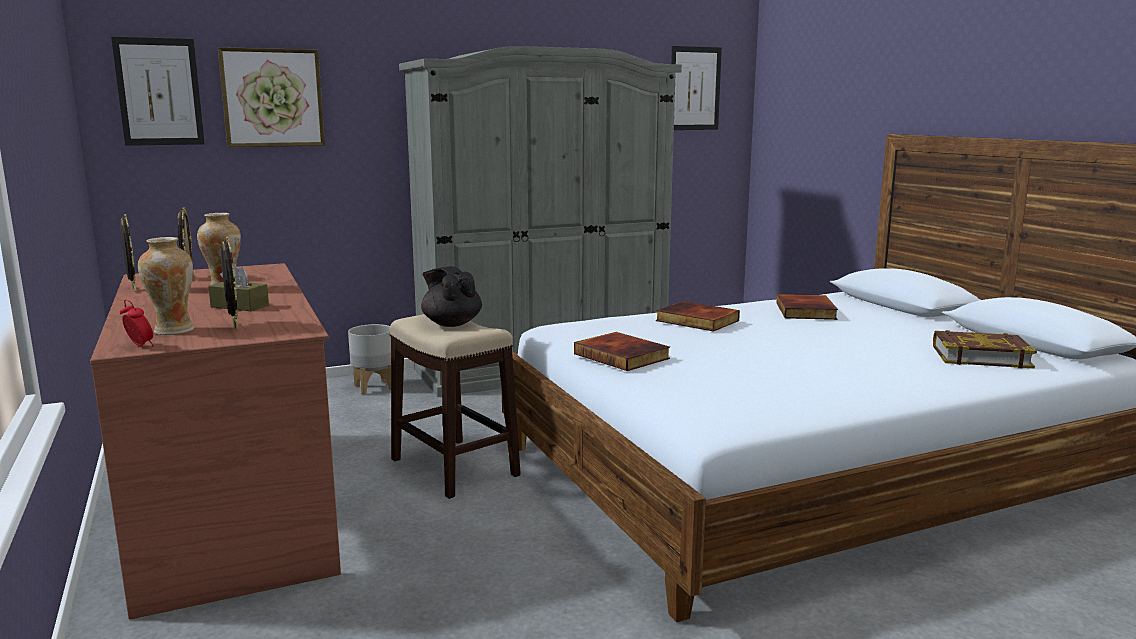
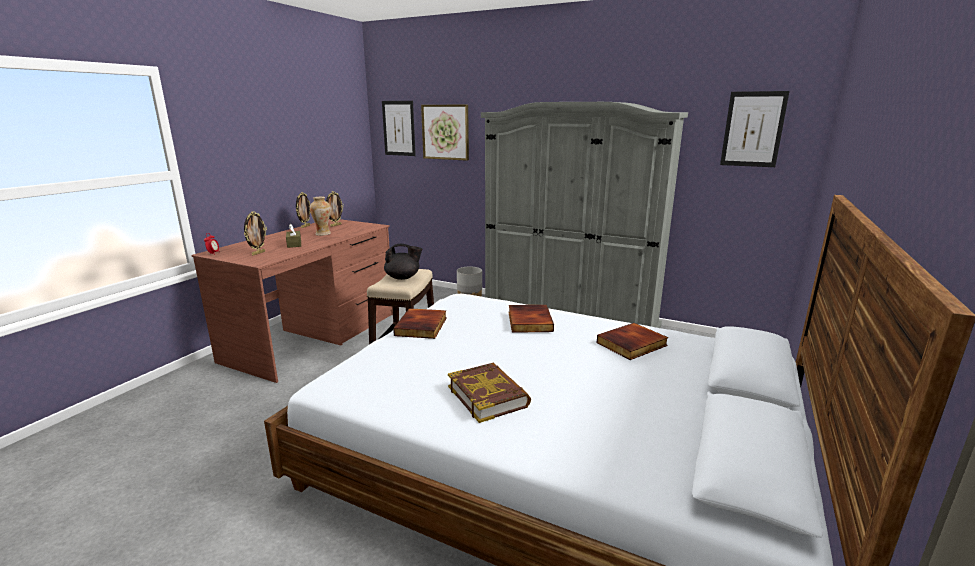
camera: 50 degrees right, 5 degrees up
(173, 330) = (242, 249): vase -> none
(451, 324) = (403, 277): black teapot -> black teapot turned 75 degrees clockwise
(980, 356) = (627, 444): book -> book (488, 396)

